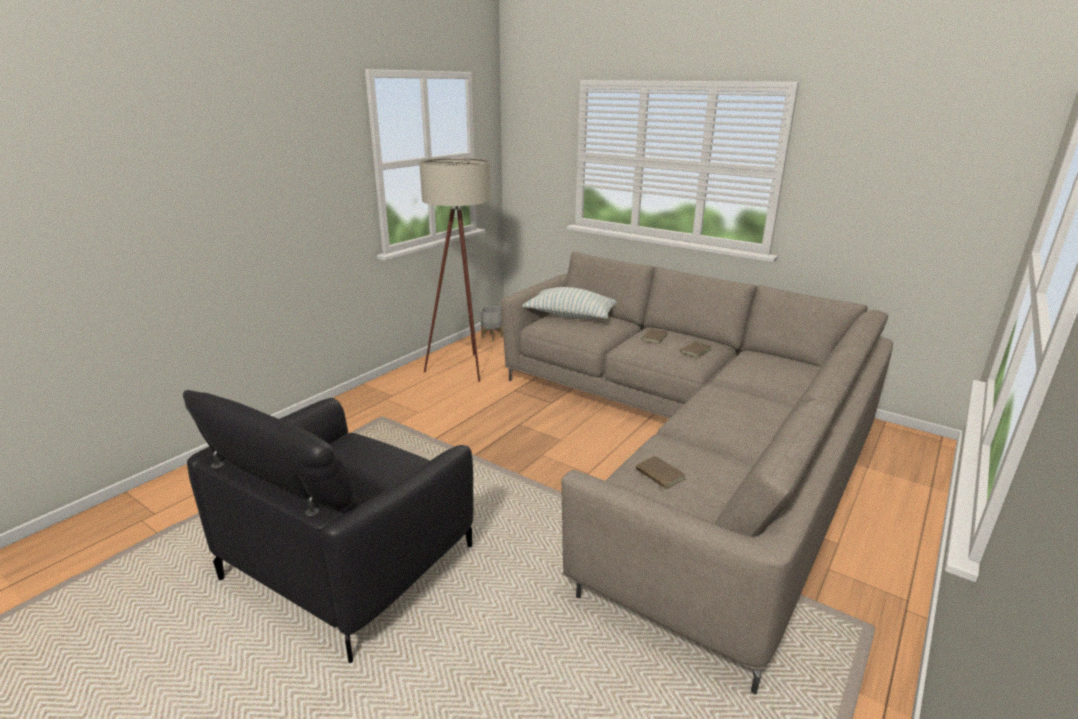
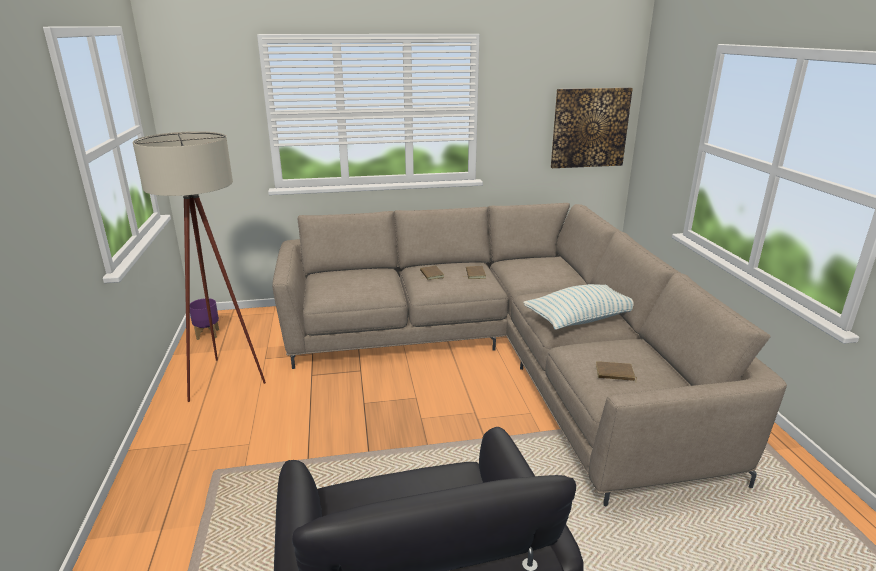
camera: 45 degrees left, 0 degrees up
(492, 337) = (208, 334): grey planter -> purple planter
(571, 316) = (335, 280): pillow -> pillow (581, 319)
(943, 215) = (589, 128): none -> picture

